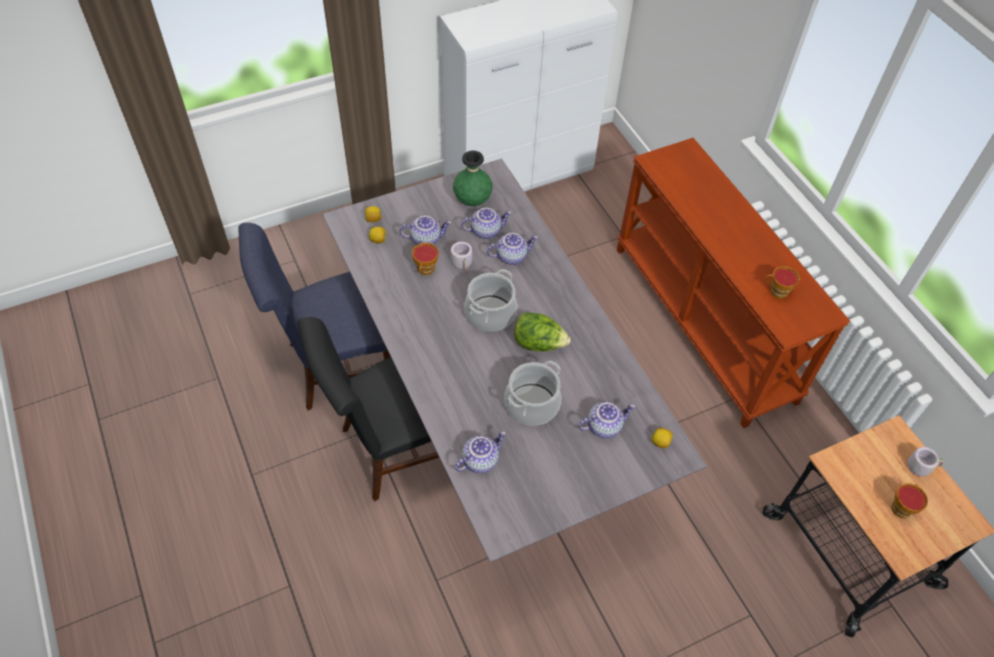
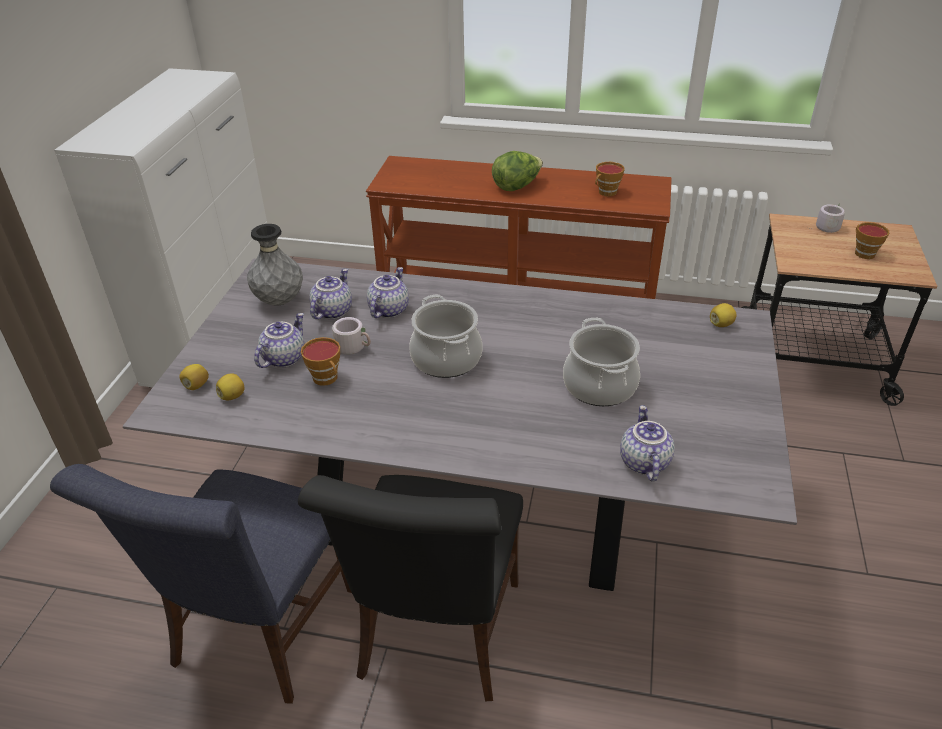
camera: 50 degrees left, 15 degrees down
(472, 201) = (280, 301): green vase -> grey vase
(539, 344) = (524, 344): lettuce -> lettuce (516, 186)
(604, 426) = (671, 350): teapot -> none

